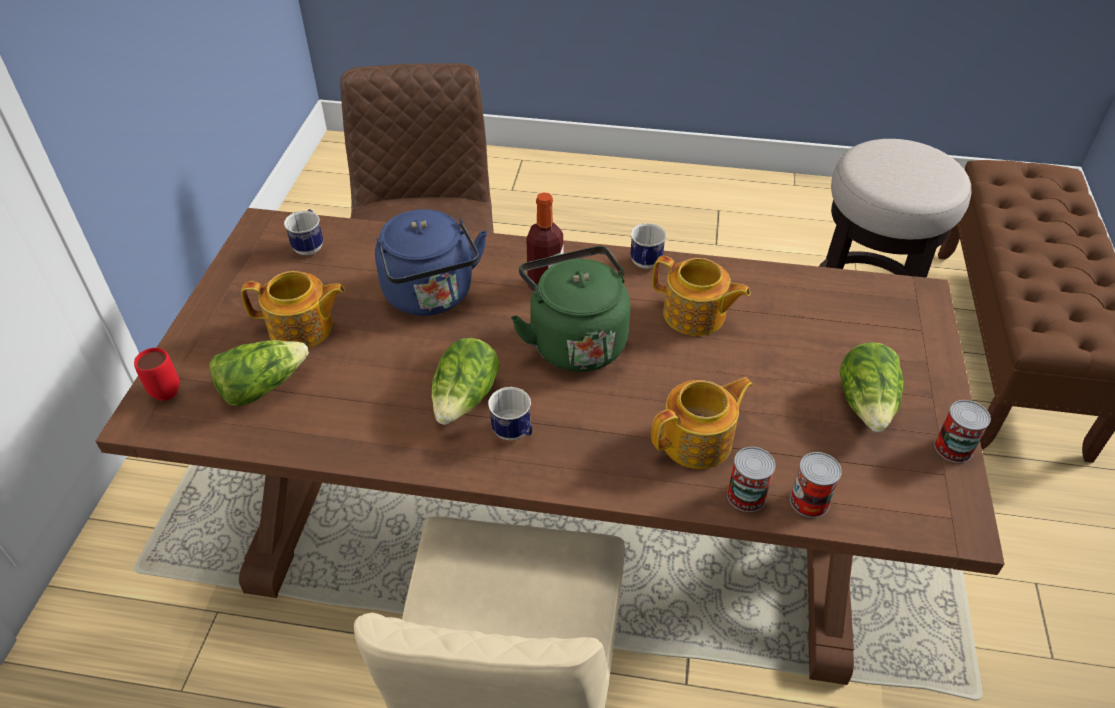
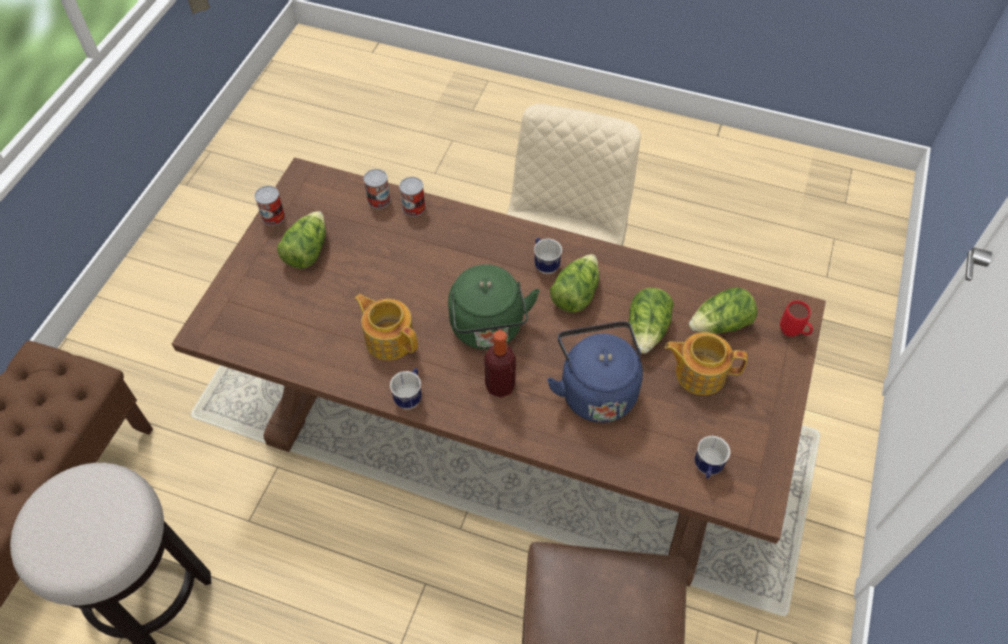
camera: 170 degrees left, 10 degrees up
(364, 366) = (647, 330): none -> lettuce
(698, 441) = (428, 243): teapot -> none

